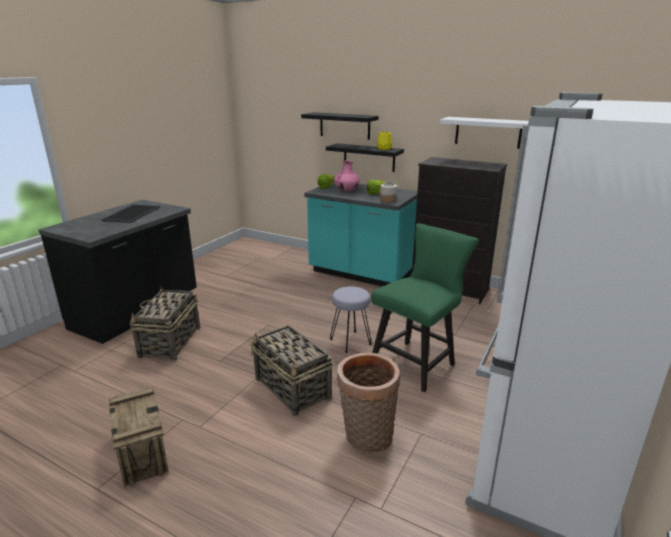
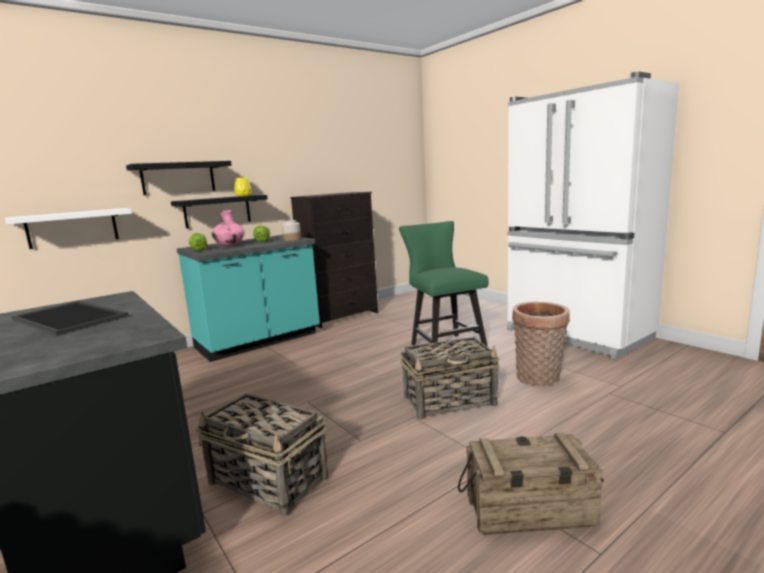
camera: 65 degrees left, 10 degrees down
(350, 341) = (387, 364): grey stool -> none
(488, 132) = (328, 168): white shelf -> white shelf (72, 228)

